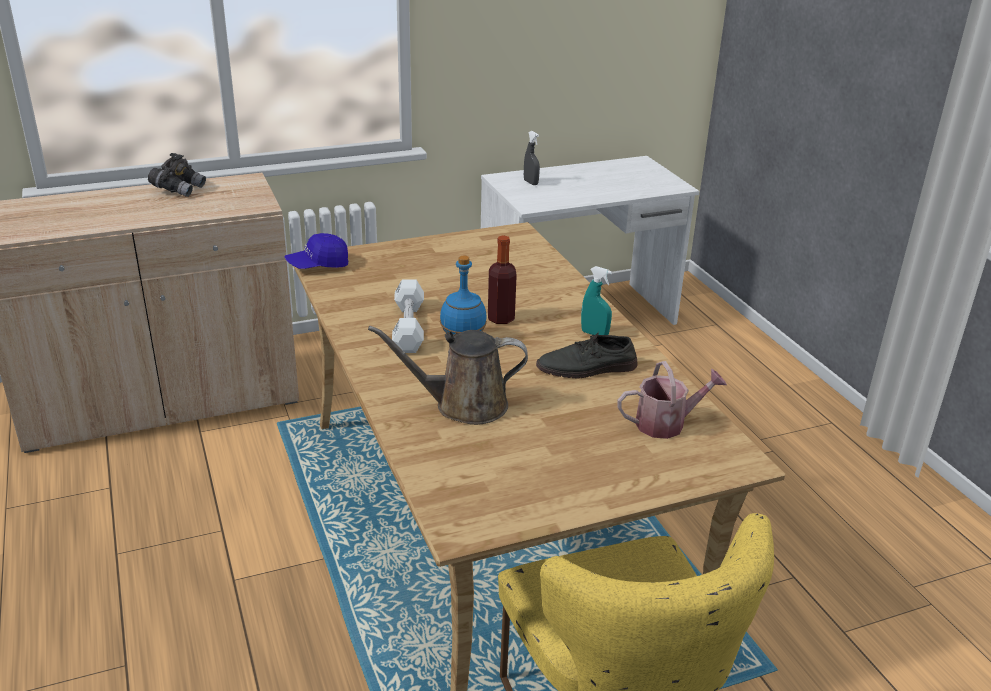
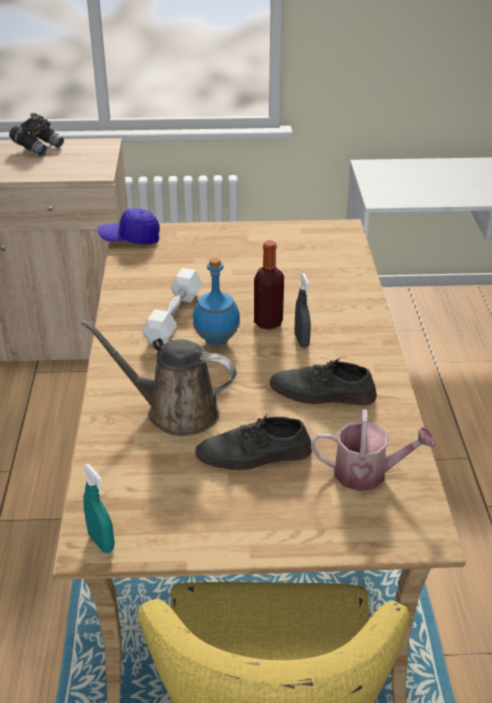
camera: 20 degrees right, 5 degrees up
(530, 183) = (395, 174): grey spray bottle -> grey spray bottle (301, 341)
(559, 427) = (254, 454): none -> grey shoe
(594, 334) = (353, 356): turquoise spray bottle -> turquoise spray bottle (101, 542)

